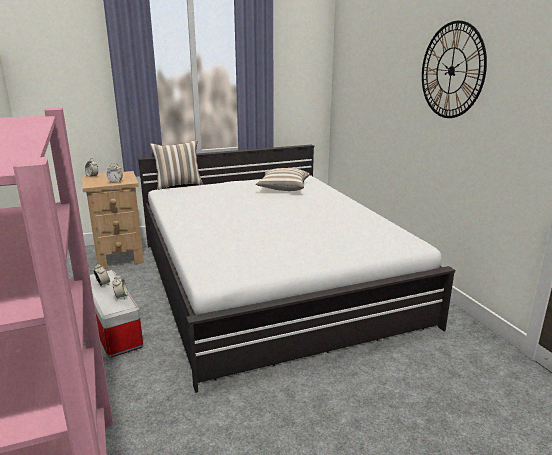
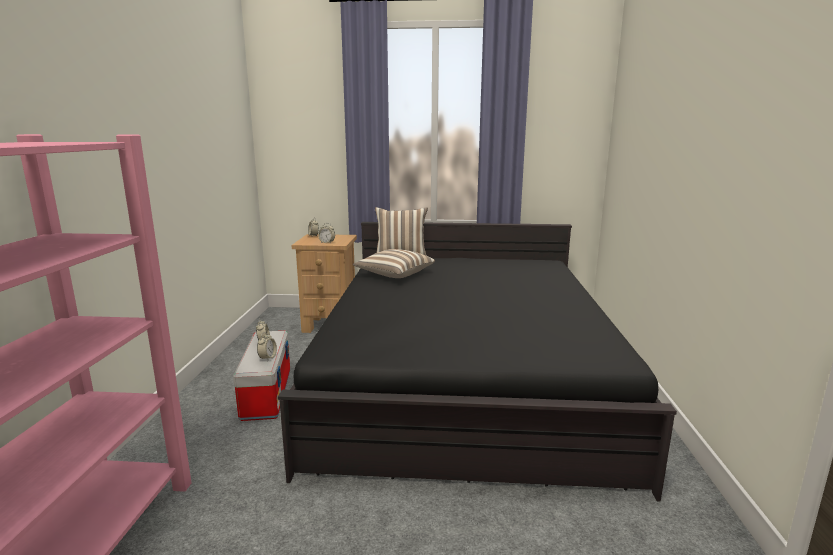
camera: 25 degrees right, 5 degrees down
(270, 279) = (464, 377): white bed -> black bed
(283, 188) = (511, 272): pillow -> pillow (394, 274)
(451, 70) = (721, 120): wall clock -> none

